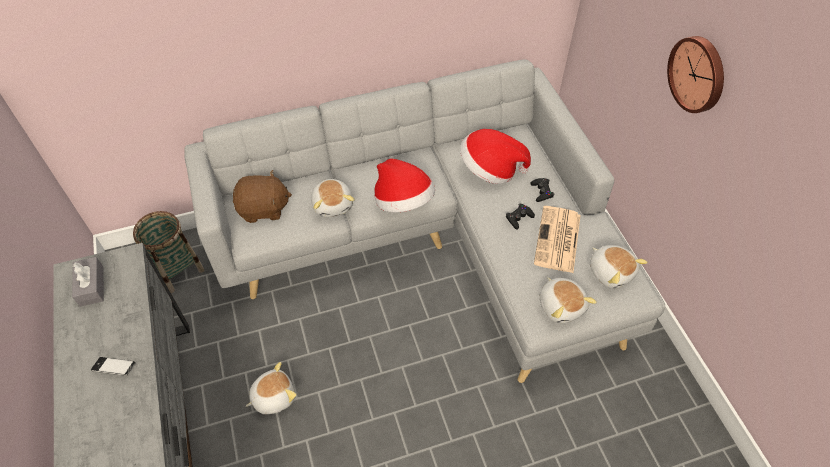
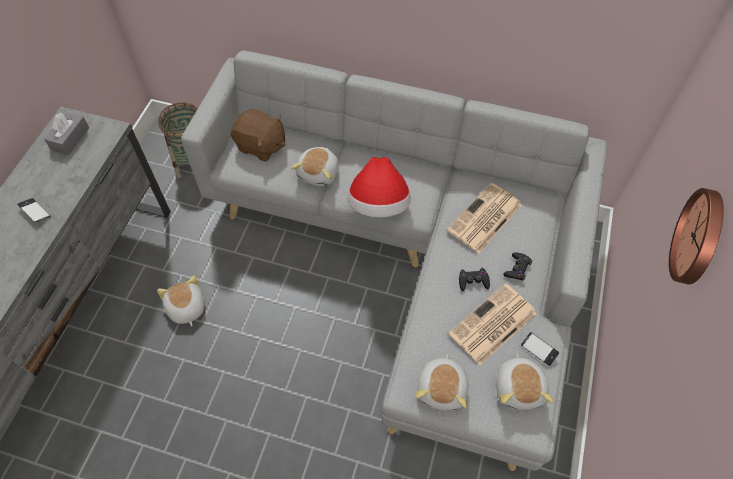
camera: 35 degrees right, 5 degrees up
(273, 396) = (186, 308): plush toy -> plush toy turned 120 degrees counterclockwise
(490, 170) = (484, 219): hat -> newspaper
(602, 238) = (539, 350): none -> phone

